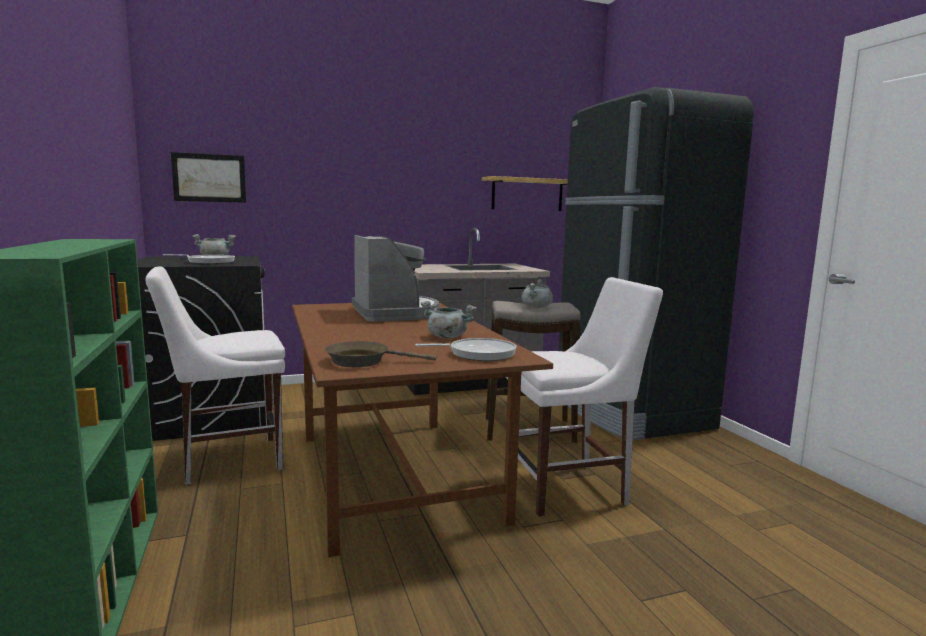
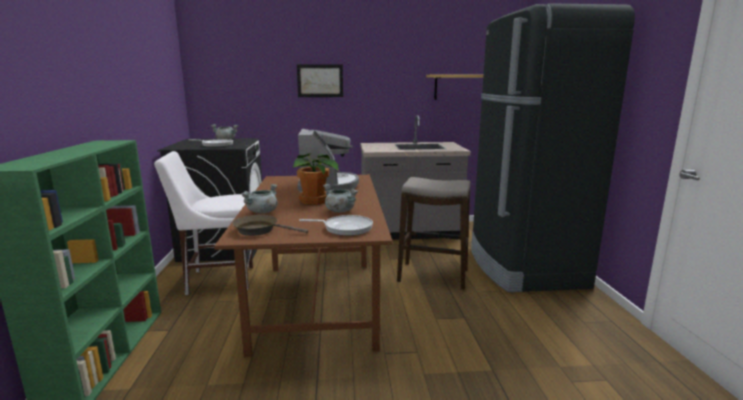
camera: 15 degrees right, 5 degrees up
(209, 178) = (227, 83): picture -> picture (320, 80)
(399, 328) = (314, 201): none -> potted plant
(536, 307) = (437, 184): grey cooking pot -> grey cooking pot (262, 212)
(571, 488) = (438, 327): white chair -> none

